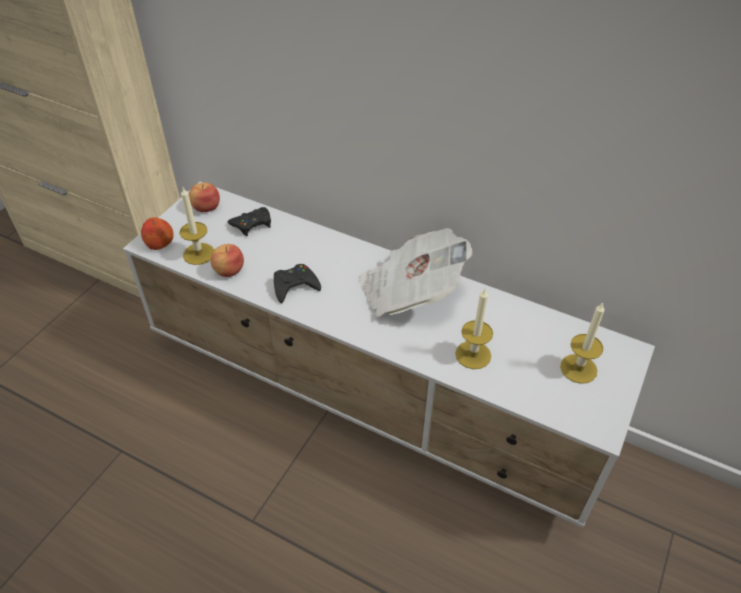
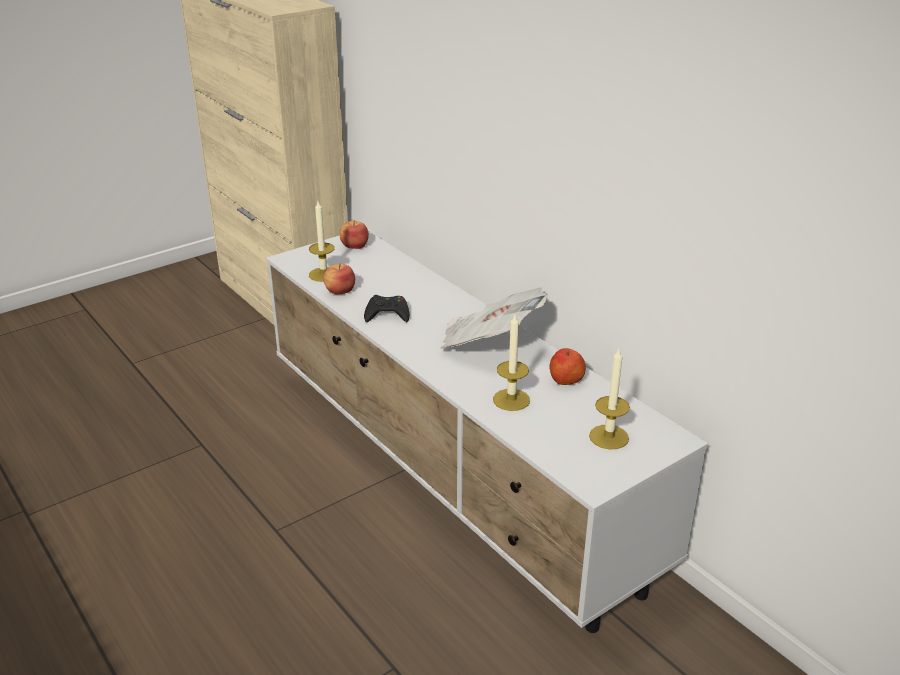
camera: 25 degrees right, 15 degrees down
(159, 243) = (297, 260): apple -> apple (566, 379)
(252, 224) = (384, 265): black game controller -> none

